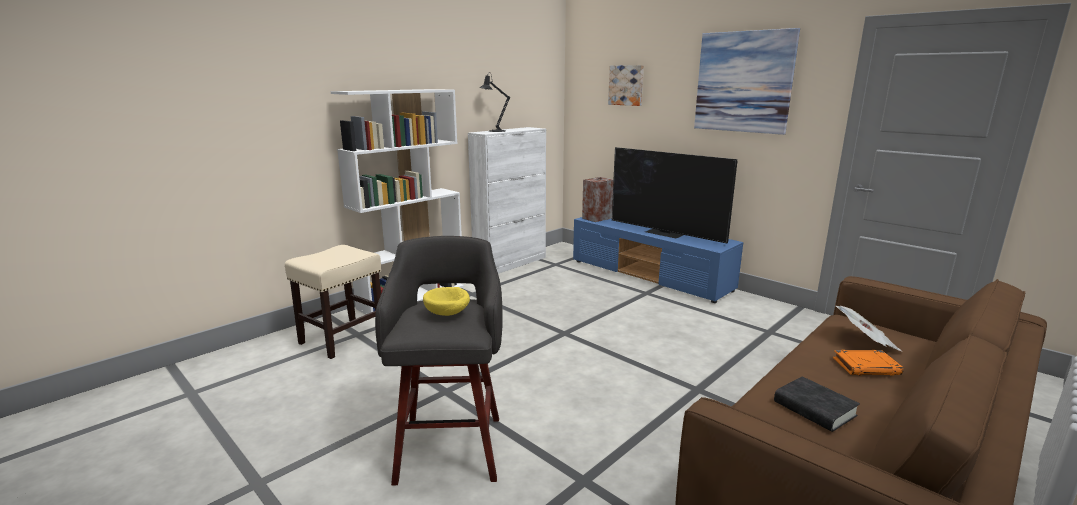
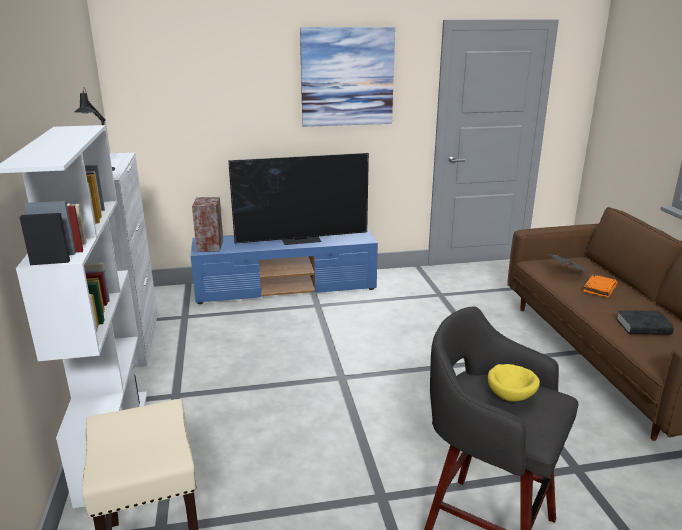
camera: 55 degrees left, 5 degrees up
(626, 85) = (206, 84): picture -> none

